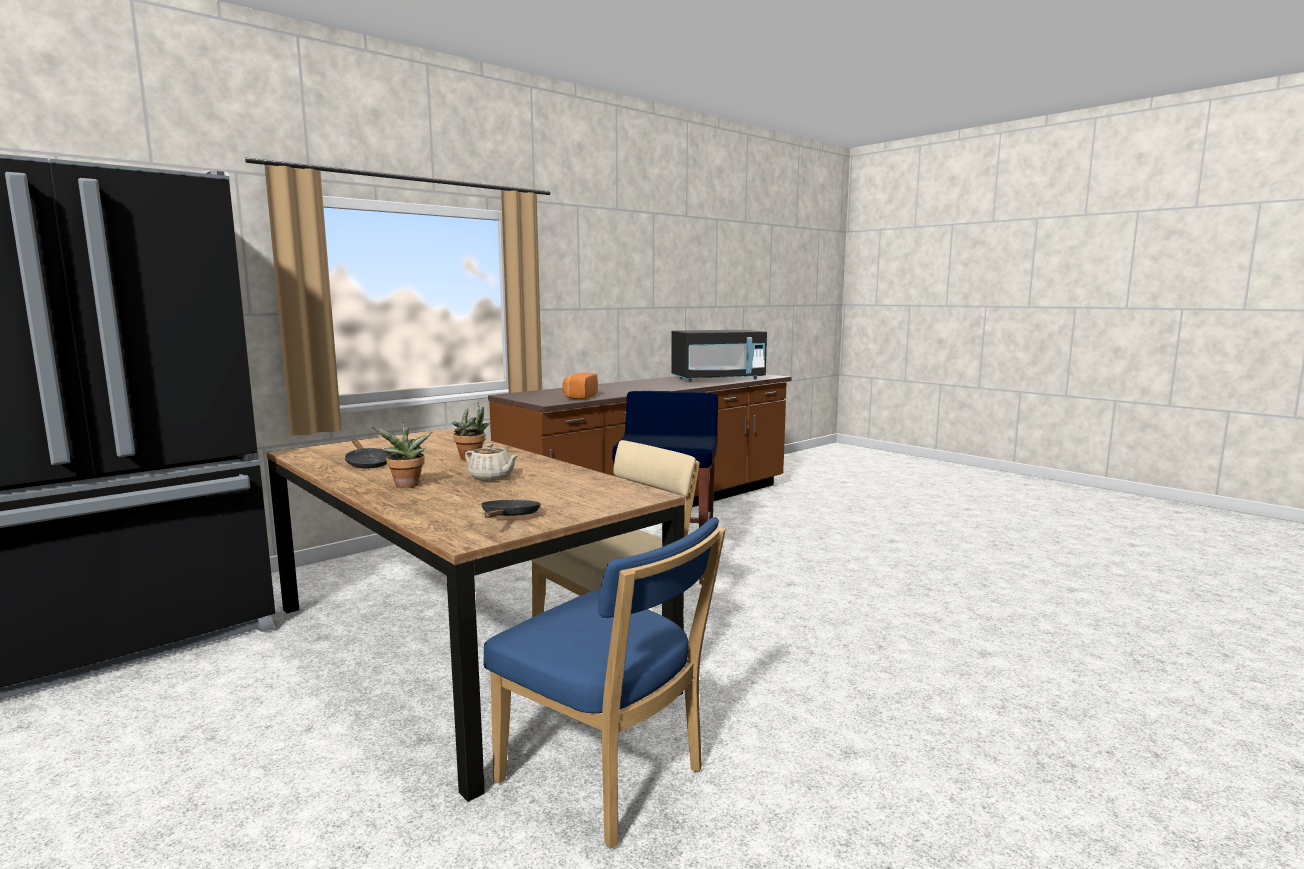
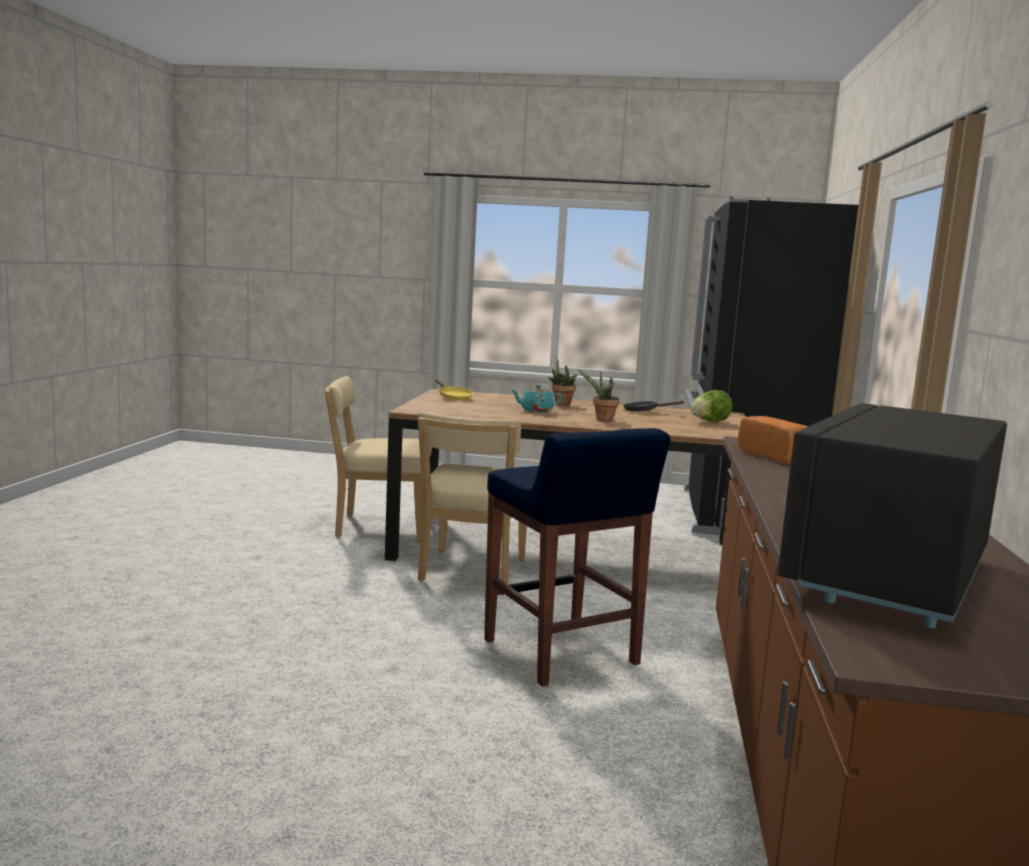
camera: 140 degrees right, 0 degrees up
(376, 446) = (709, 421): none -> lettuce
(491, 478) = (536, 410): beige teapot -> turquoise teapot
(509, 517) = (453, 397): black frying pan -> yellow frying pan
(608, 780) = (377, 527): blue chair -> beige chair

